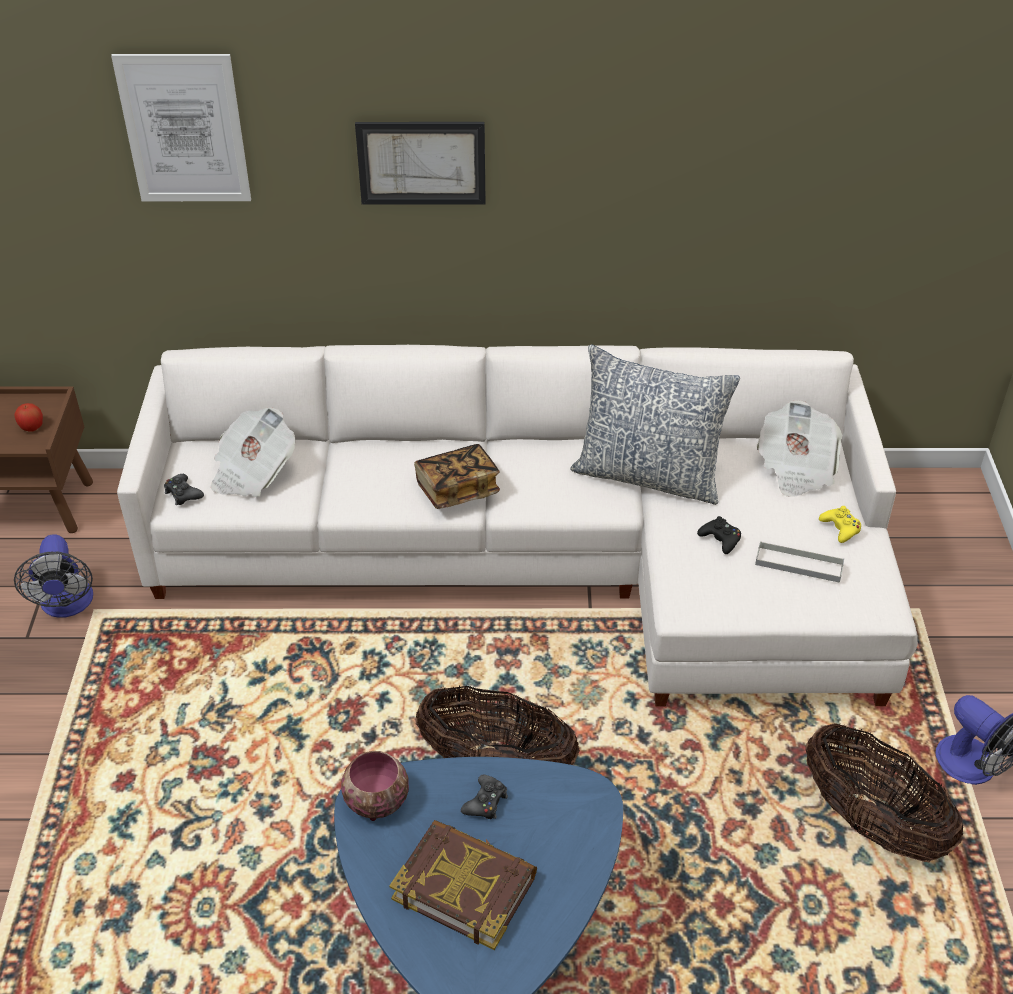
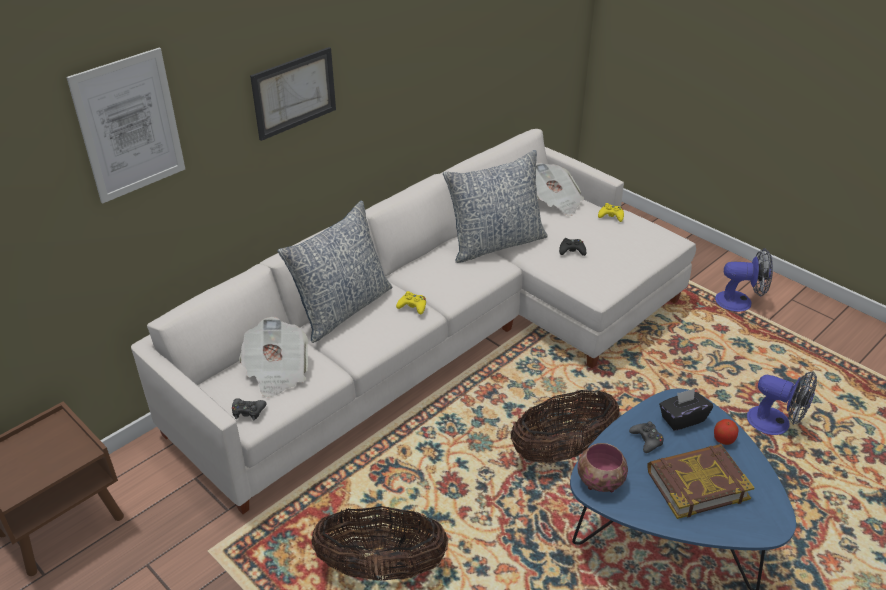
camera: 45 degrees left, 5 degrees down
(32, 427) = (65, 445): apple -> apple (723, 440)
(67, 605) = (183, 563): fan -> fan (776, 424)
(392, 448) = (342, 309): none -> pillow
(457, 489) = (412, 306): book -> yellow game controller
(558, 813) = (682, 419): none -> black tissue box
(798, 564) = (619, 241): grey tray -> none
(871, 822) = (738, 351): basket -> basket (381, 567)

